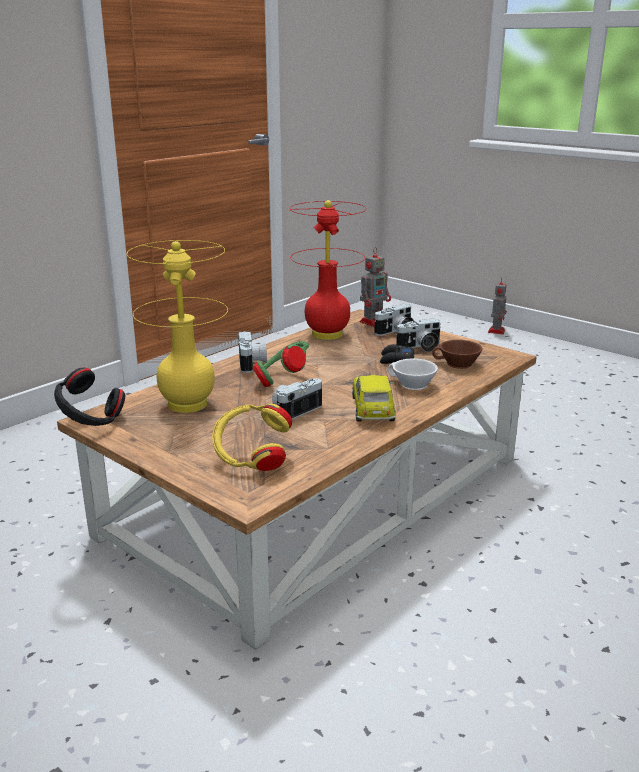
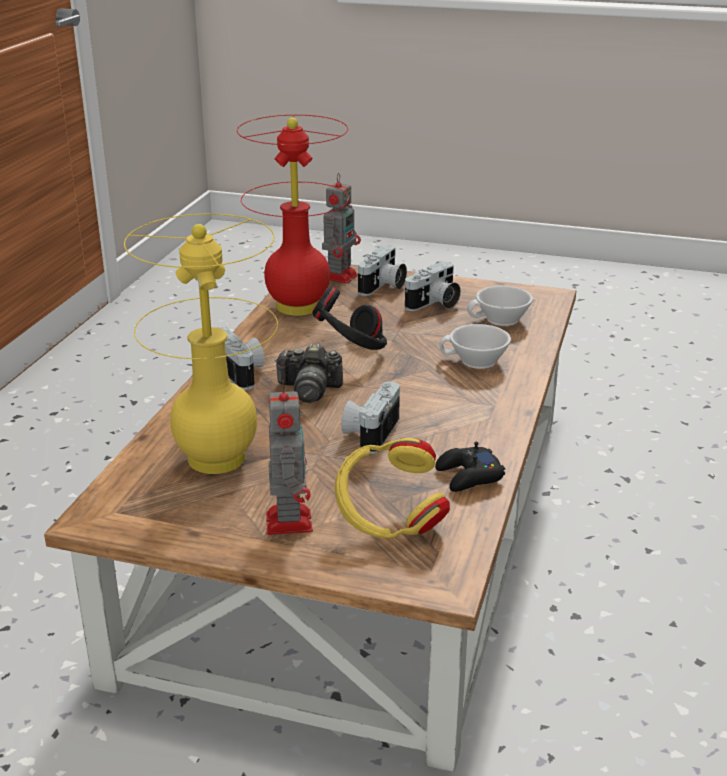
camera: 25 degrees left, 5 degrees up
(91, 422) = (103, 523): black headphones -> black headphones (352, 350)
(283, 380) = (309, 390): green headphones -> camera
(373, 409) = (465, 407): toy car -> none
(396, 360) = (423, 328): black game controller -> black game controller (469, 476)
(458, 364) = (501, 320): brown cup -> white cup
(496, 331) = (403, 249): toy robot -> toy robot (288, 520)

